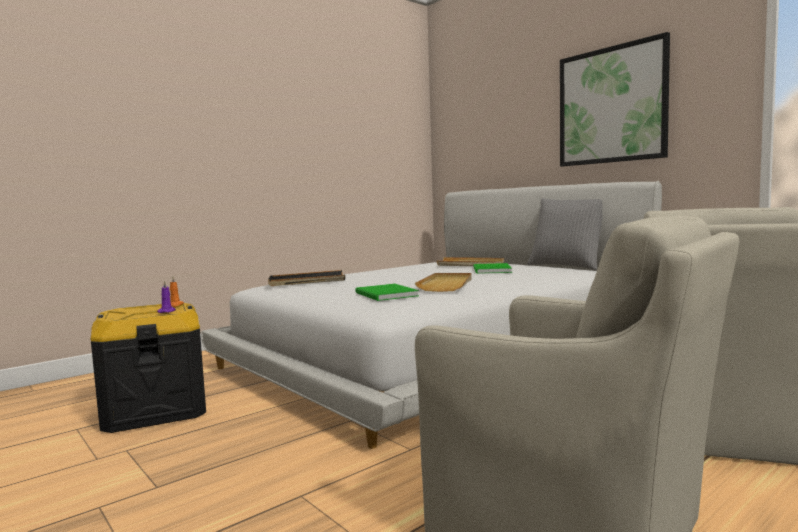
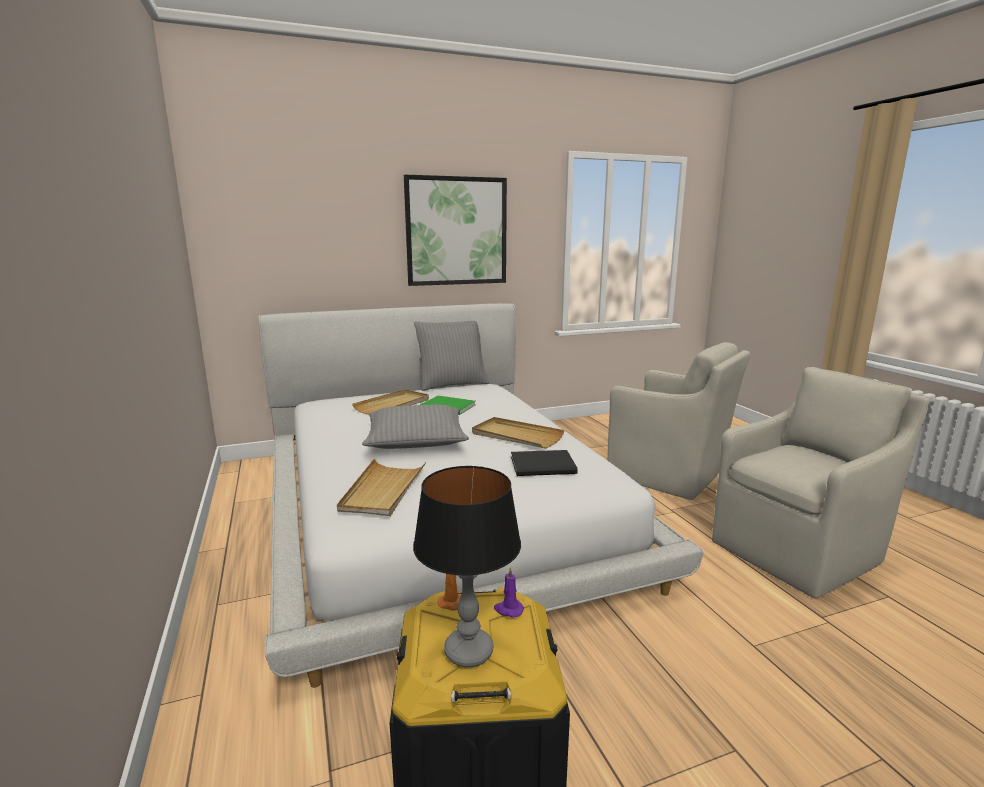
camera: 70 degrees left, 10 degrees up
(129, 311) = (469, 651): none -> table lamp
(306, 281) = (383, 490): black tray -> beige tray
(385, 295) = (545, 466): green book -> black book
(402, 275) = (415, 439): none -> grey pillow

